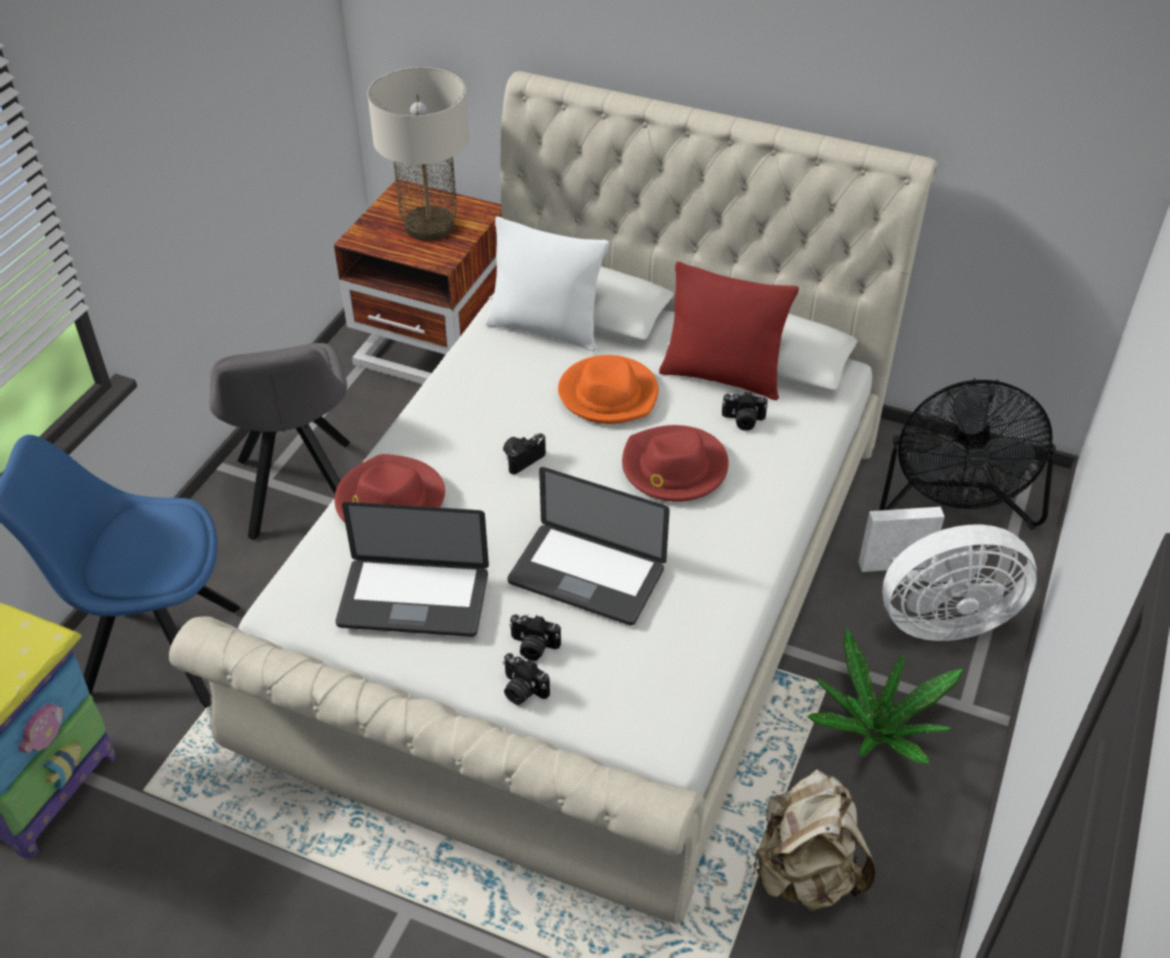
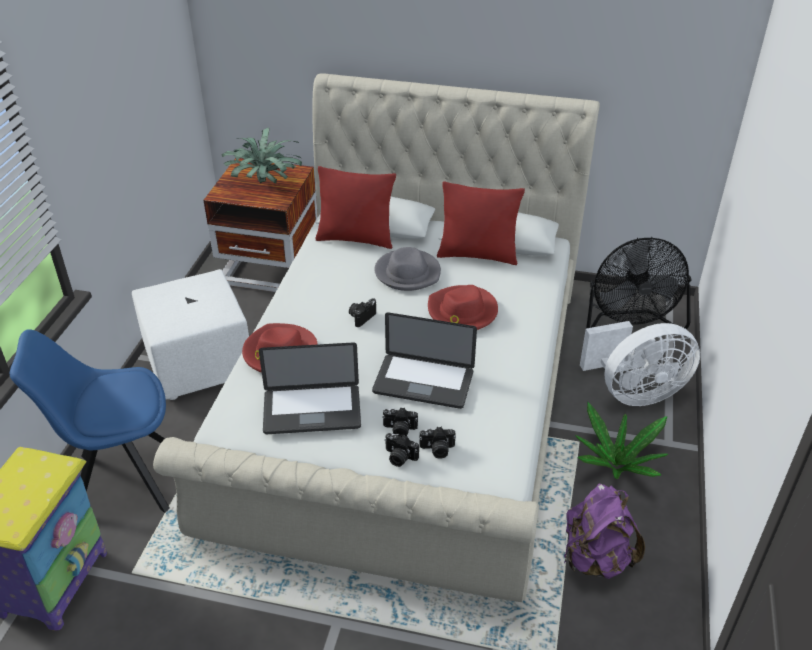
camera: 10 degrees left, 5 degrees down
(299, 490) = (199, 365): grey chair -> white ottoman
(429, 226) = (265, 183): table lamp -> potted plant
(545, 329) = (356, 238): white pillow -> red pillow
(609, 394) = (407, 273): orange hat -> grey hat
(743, 421) = (498, 279): camera -> camera (437, 450)
(805, 873) = (595, 558): beige backpack -> purple backpack

